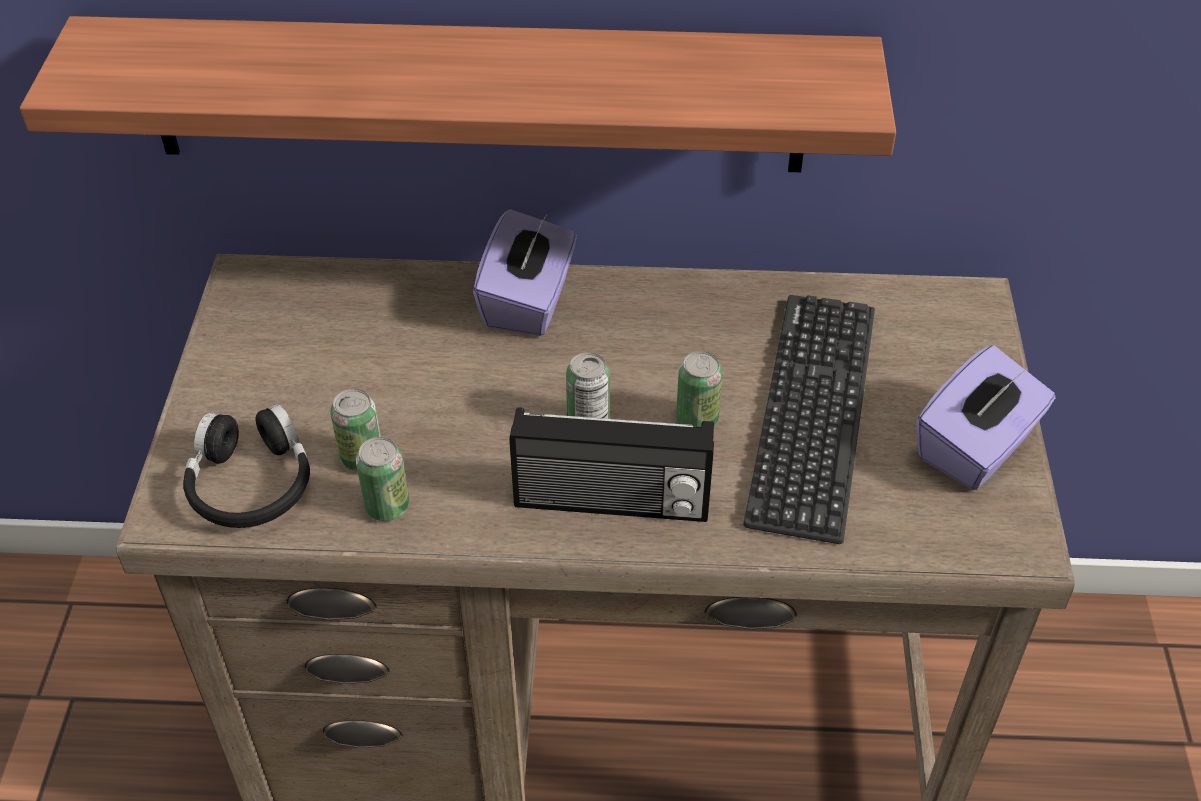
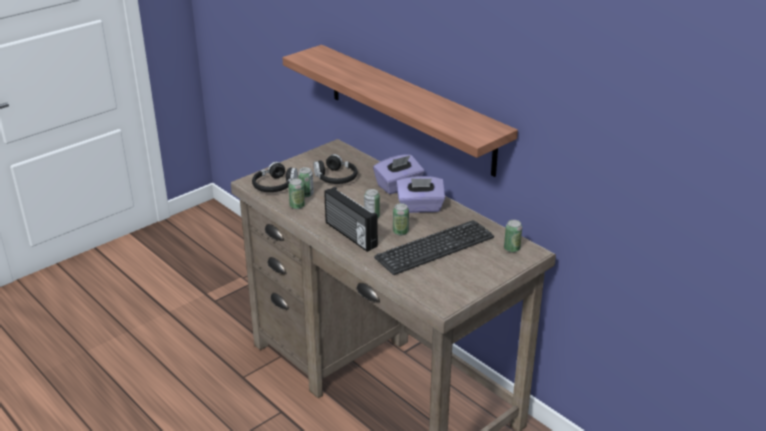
camera: 45 degrees right, 15 degrees down
(365, 366) = (335, 178): none -> black headphones
(935, 317) = (511, 249): none -> can
(976, 447) = (469, 280): purple tissue box -> purple tissue box (420, 207)

